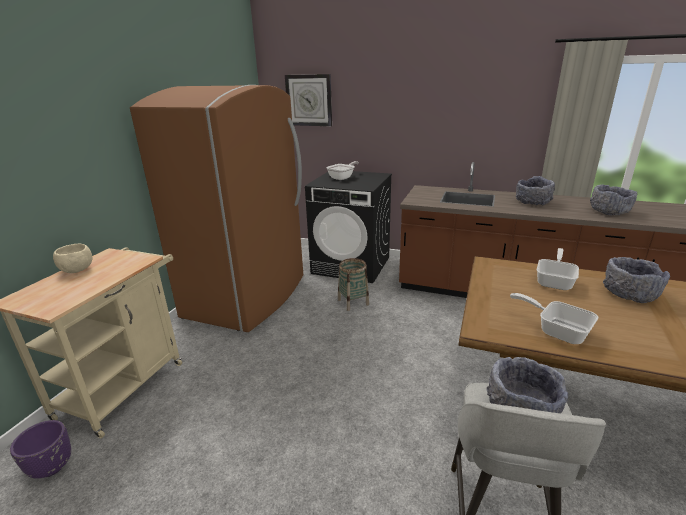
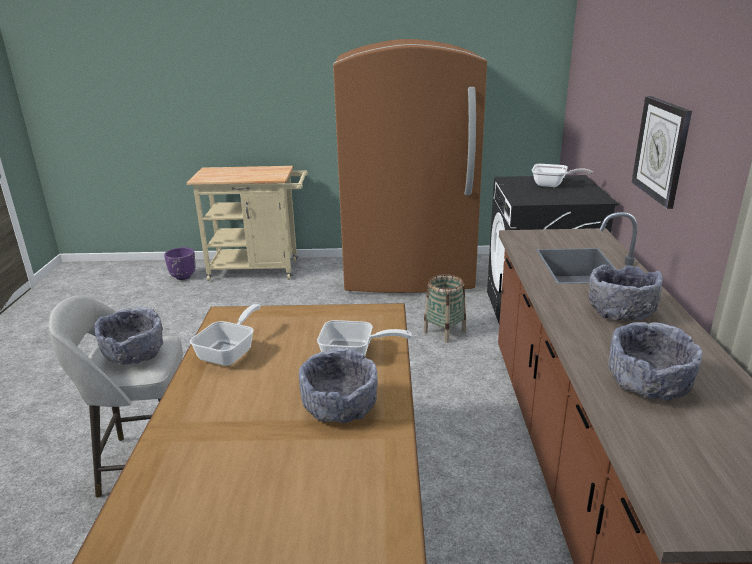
camera: 70 degrees right, 0 degrees up
(77, 270) = (251, 169): beige bowl -> none
(309, 100) = (591, 70): wall clock -> wall clock (661, 150)

